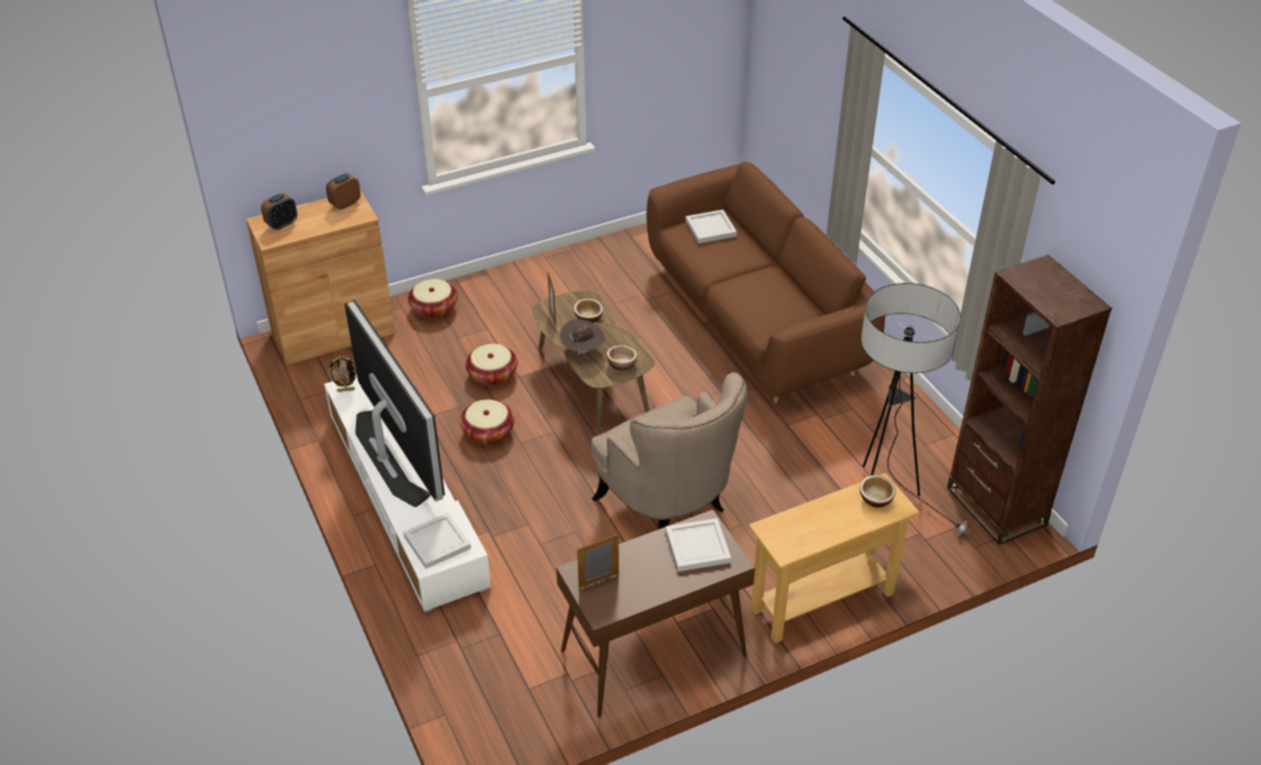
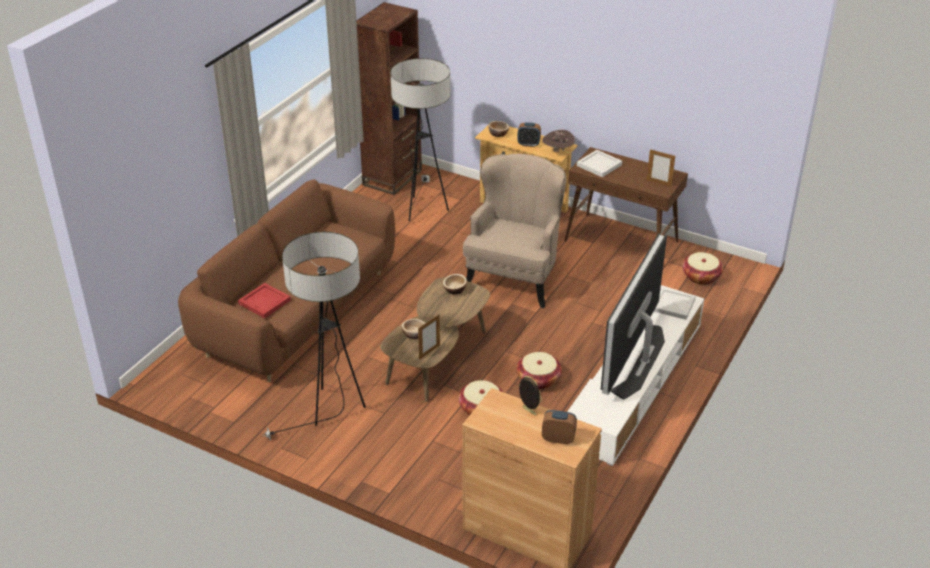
camera: 125 degrees left, 5 degrees down
(345, 204) = (492, 419): alarm clock -> alarm clock (528, 144)
(346, 390) = (609, 420): picture frame -> picture frame (528, 411)
(434, 309) = (438, 486): basket -> basket (701, 277)
(583, 350) = (458, 312): brown hat -> brown hat (557, 151)
(587, 289) = (331, 412): none -> floor lamp
(711, 228) = (264, 302): white tray -> red tray

